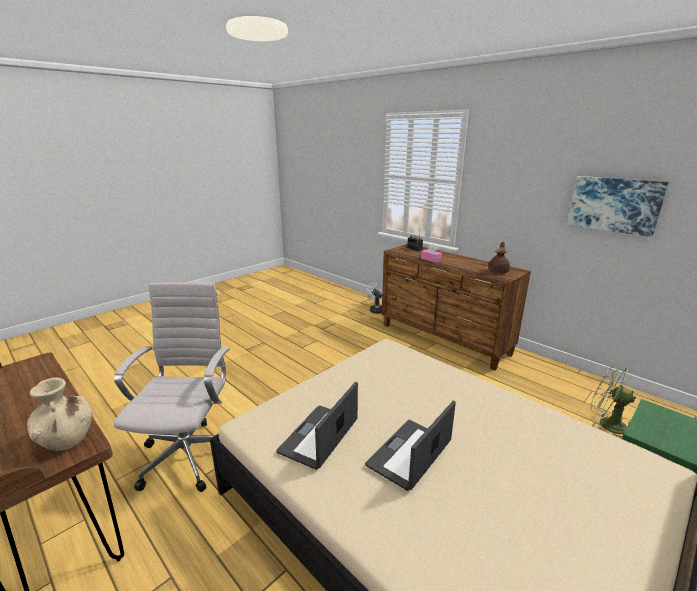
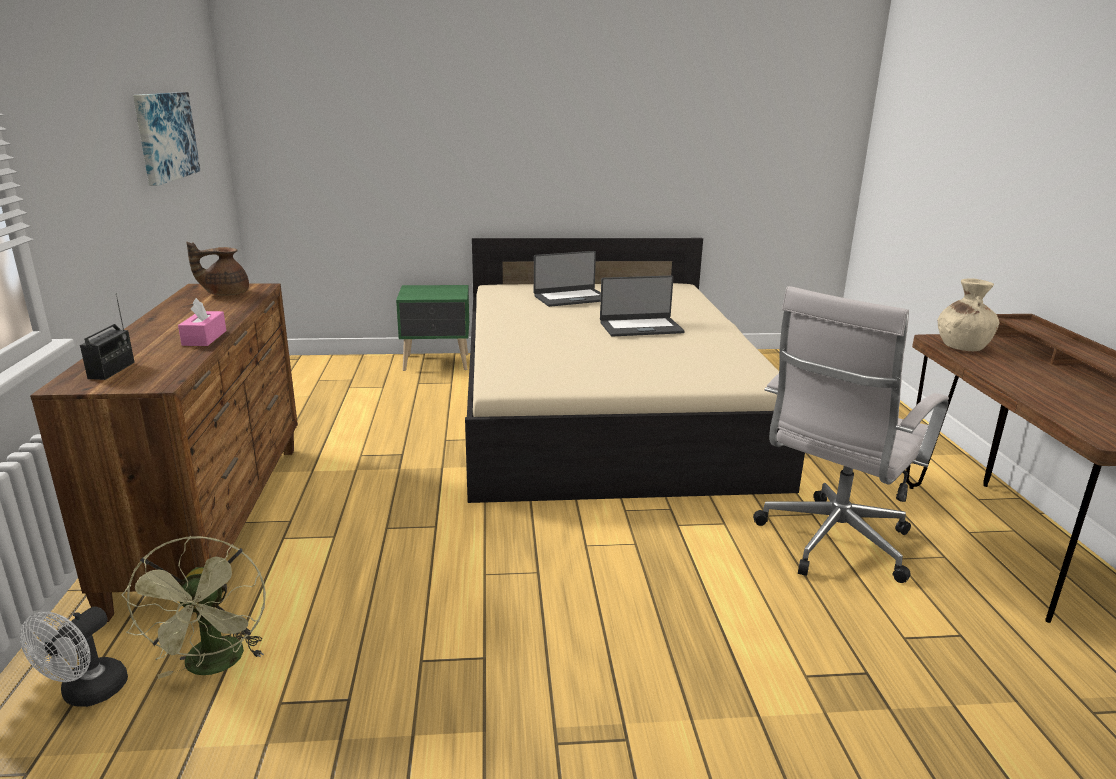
camera: 140 degrees left, 0 degrees up
(320, 436) = (701, 353): laptop -> laptop (571, 298)
(606, 424) = (345, 383): green fan -> green fan (214, 666)

